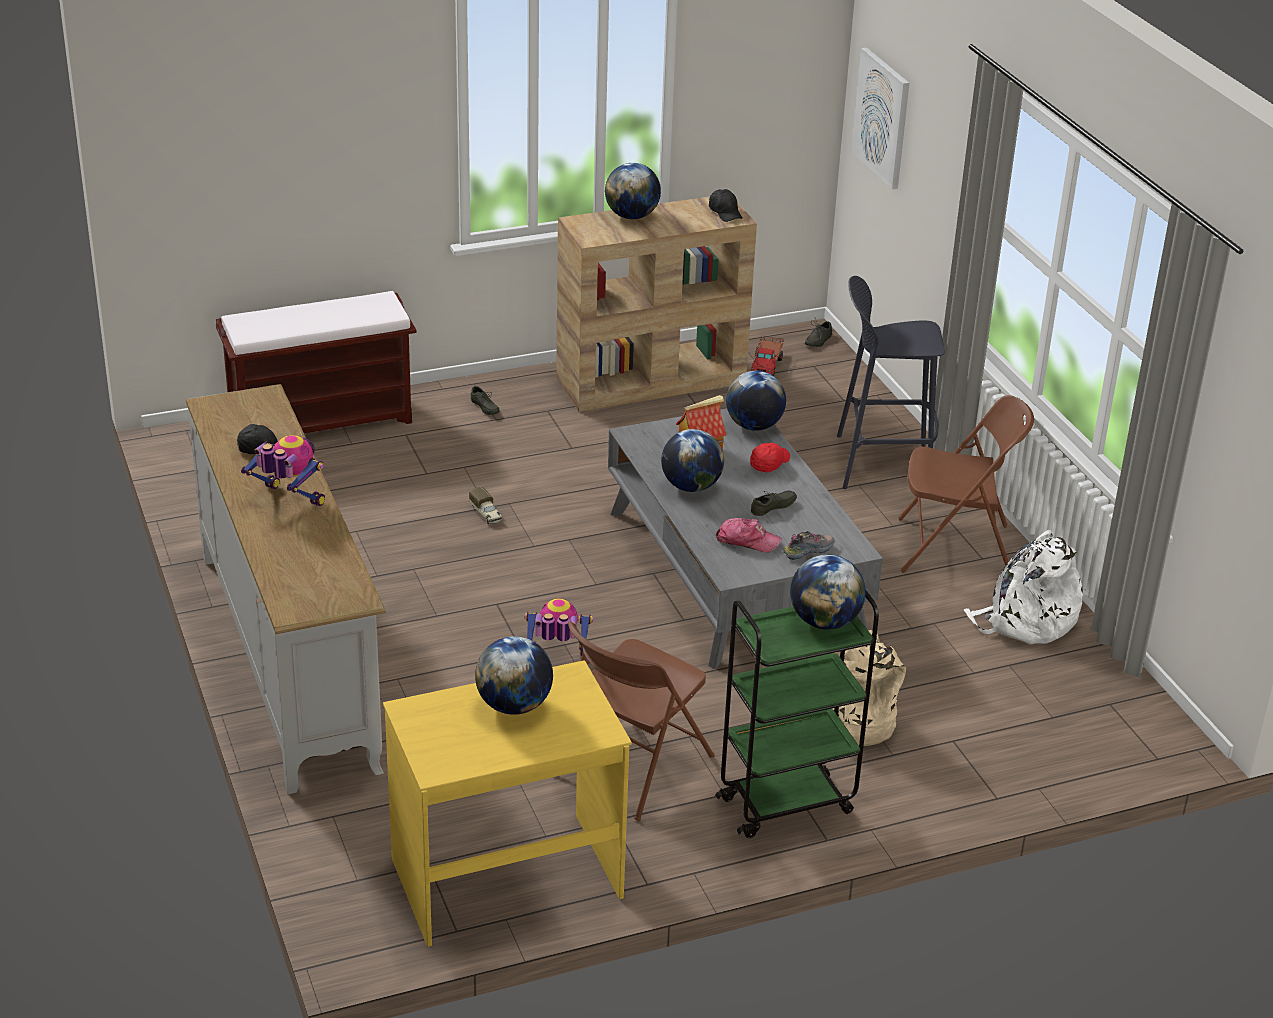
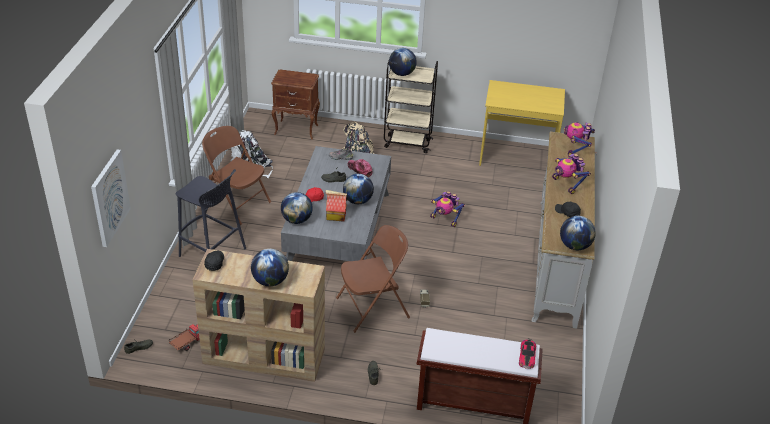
camera: 150 degrees left, 5 degrees up
(246, 327) = (527, 356): none -> toy car
(303, 580) = (576, 149): none -> toy robot
(514, 705) = (519, 100): globe -> globe (574, 246)
(631, 764) = (448, 173): brown chair -> brown chair (372, 308)
(786, 807) = (408, 143): green cart -> beige cart
(1054, 741) = (296, 130): none -> brown nightstand

